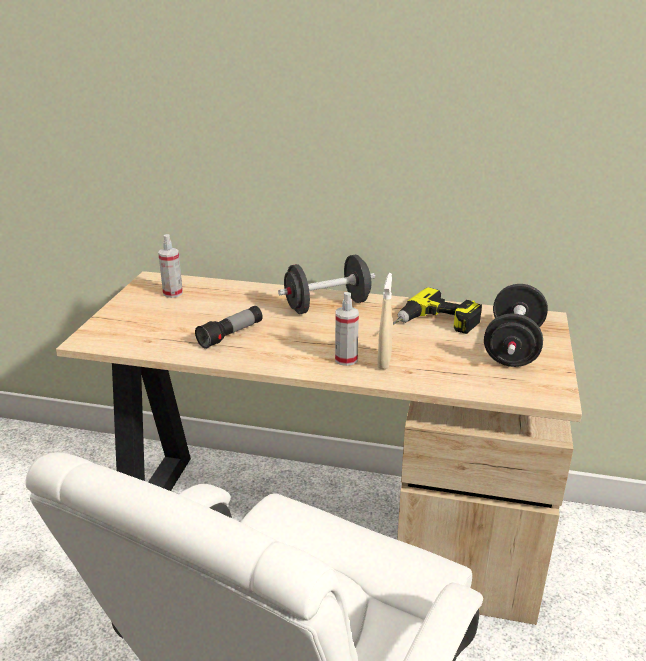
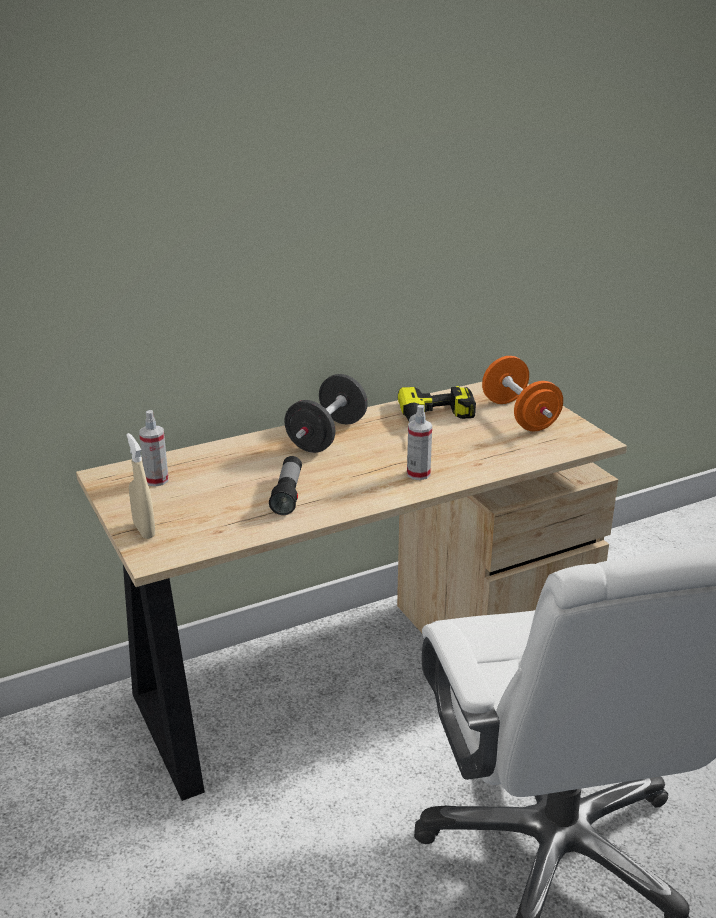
camera: 40 degrees left, 0 degrees up
(384, 361) = (449, 463): beige spray bottle -> beige spray bottle (144, 530)
(513, 347) = (519, 416): black dumbbell -> orange dumbbell

